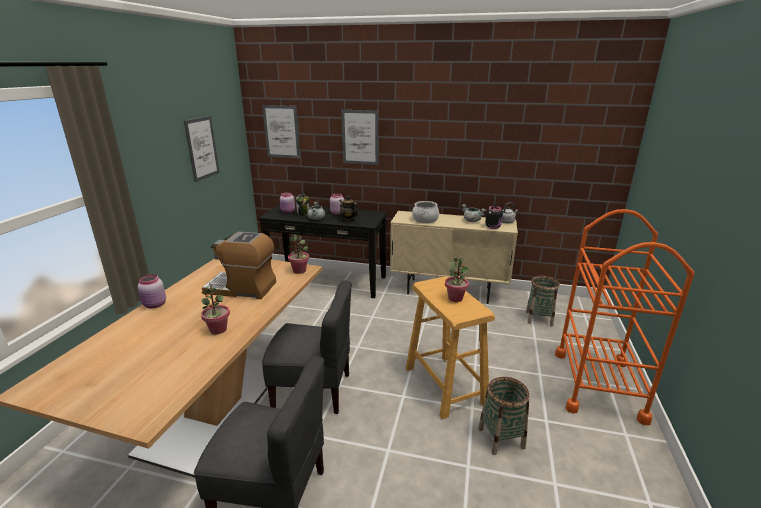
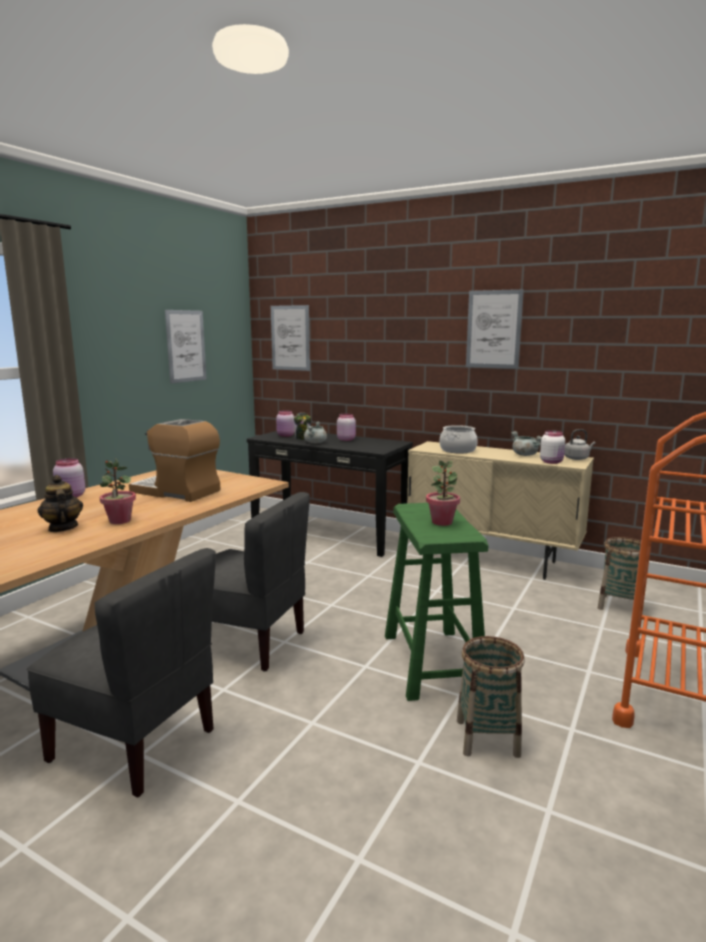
camera: 15 degrees right, 10 degrees down
(299, 271) = (257, 483): potted plant -> none
(348, 220) = (355, 446): teapot -> teapot (62, 528)
(360, 137) = (382, 342): picture -> picture (494, 329)
(445, 385) = (432, 663): beige stool -> green stool
(493, 227) = (552, 462): black jar -> white jar

